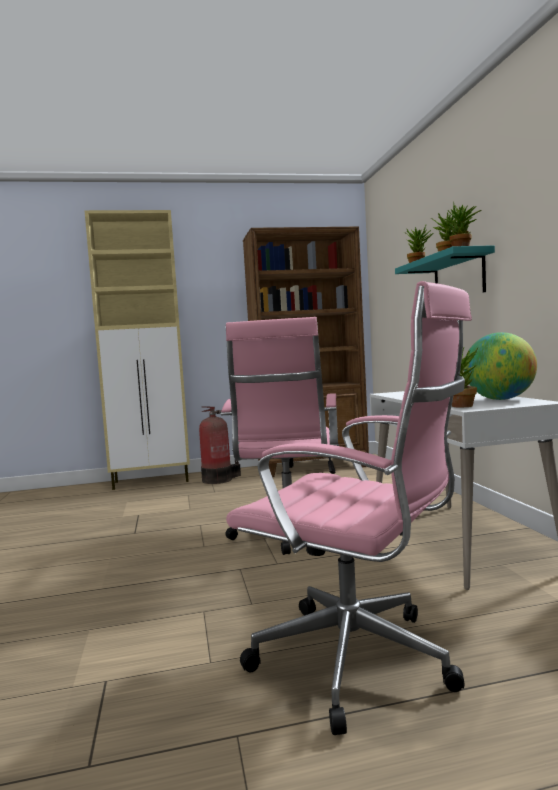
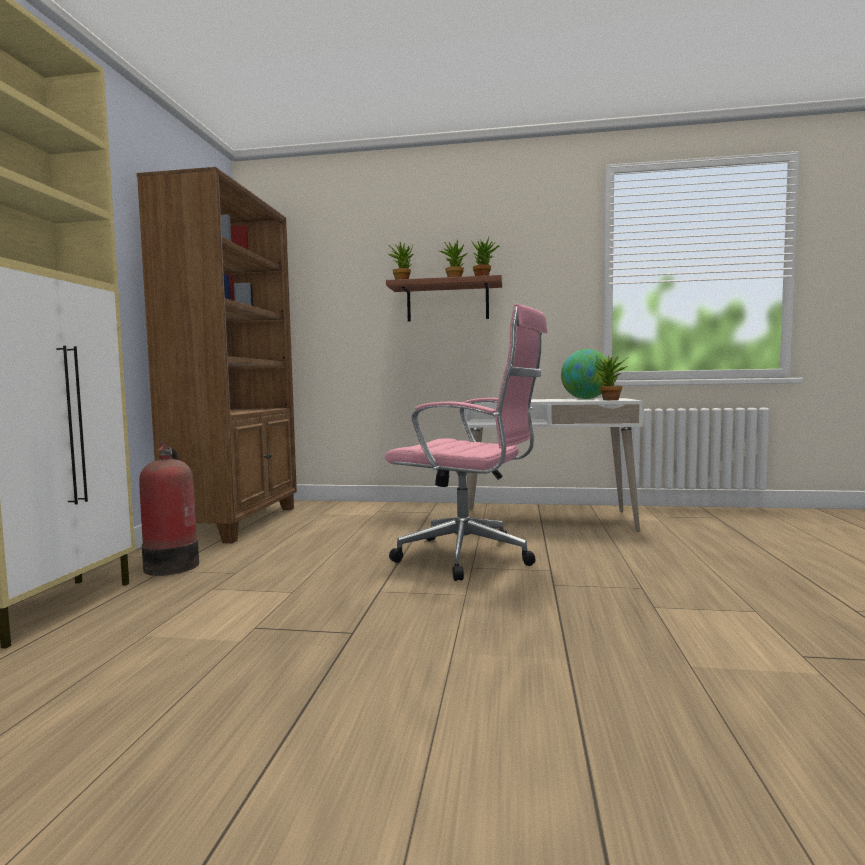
camera: 70 degrees left, 0 degrees up
(362, 662) = (746, 568): pink office chair -> none
(458, 277) = (447, 302): turquoise shelf -> brown shelf

